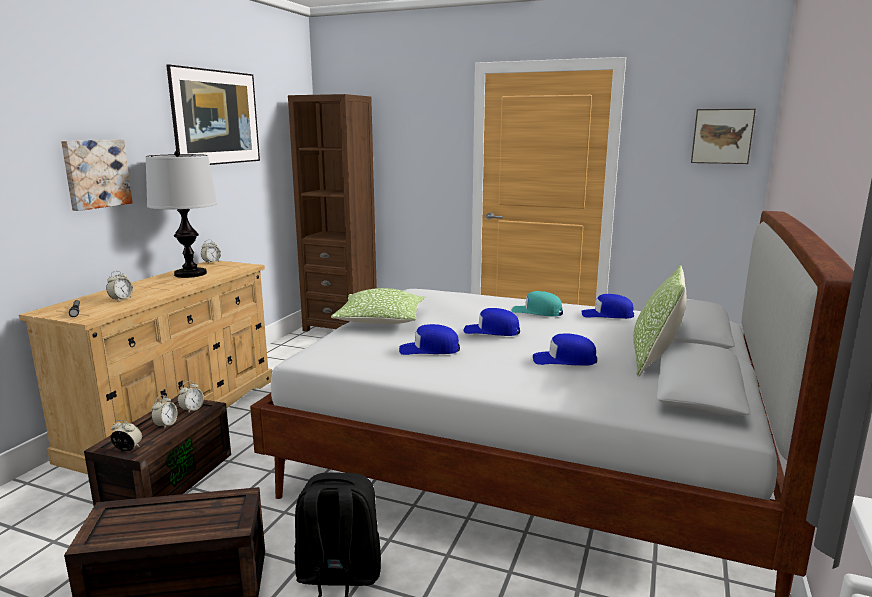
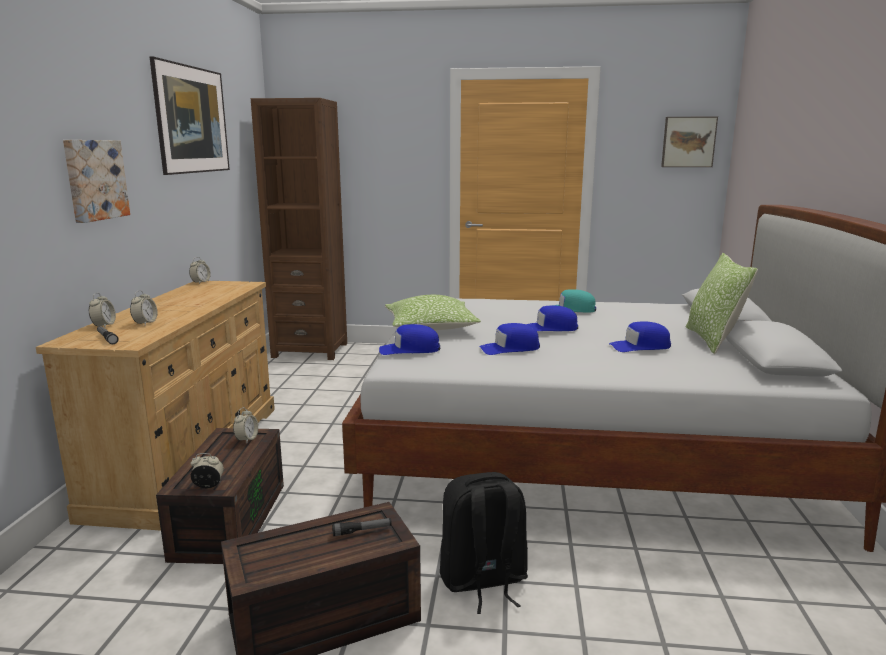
camera: 15 degrees left, 0 degrees up
(166, 425) = (229, 457): alarm clock -> alarm clock (104, 326)
(191, 274) = (193, 294): table lamp -> none
(213, 512) = (362, 531): none -> flashlight
(607, 315) = (633, 308): blue cap -> blue cap (409, 349)

